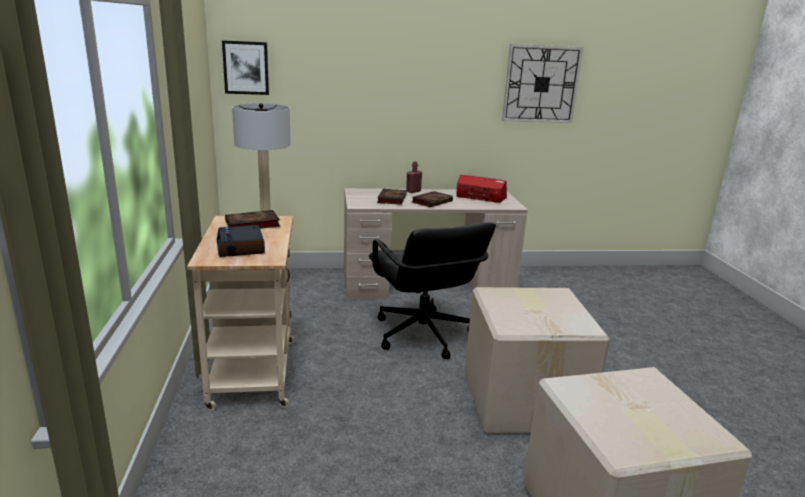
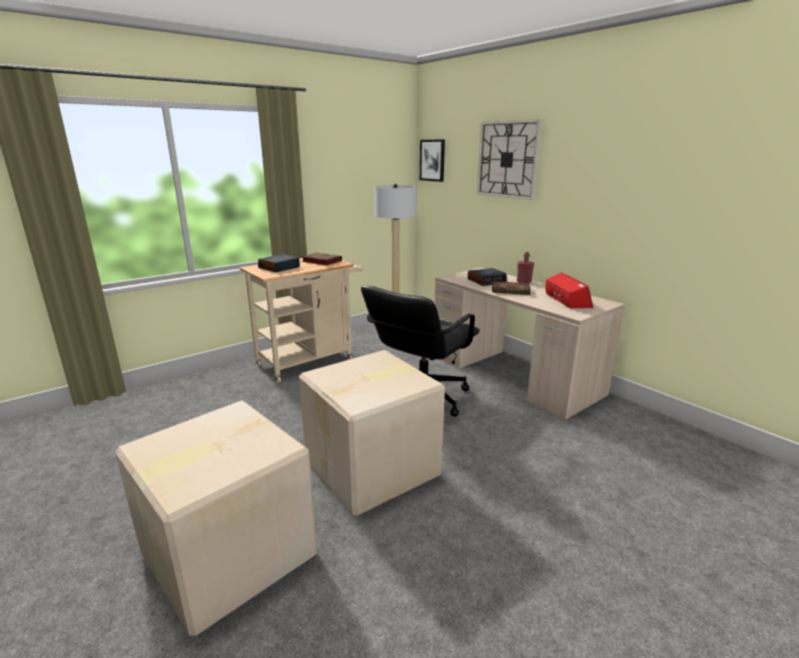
camera: 60 degrees right, 0 degrees up
(391, 199) = (486, 281): book -> alarm clock
(541, 84) = (686, 176): wall clock -> wall clock (507, 159)

